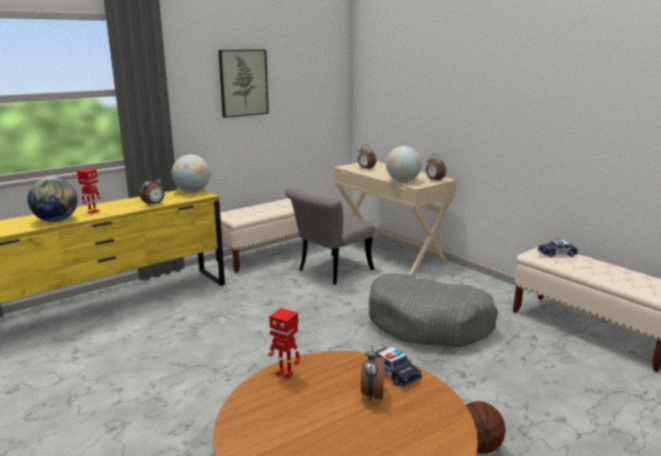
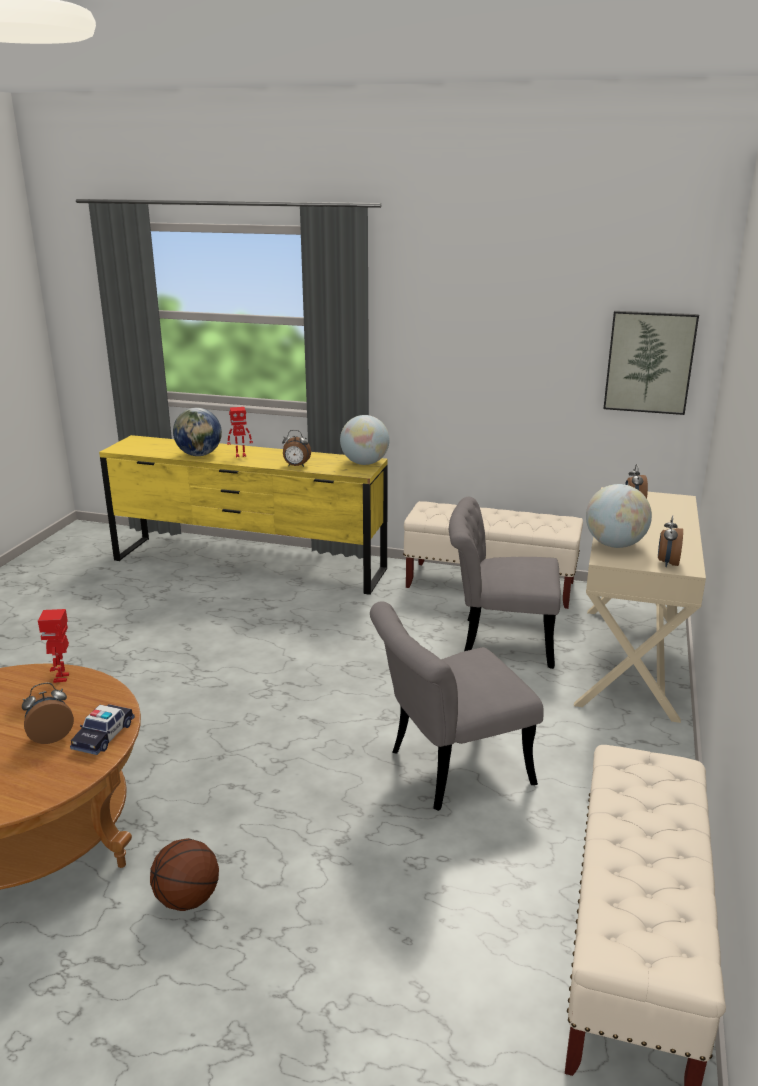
camera: 55 degrees right, 5 degrees up
(243, 83) = (493, 327): picture -> picture (649, 362)
(428, 324) = (448, 768): grey dog bed -> grey chair
(557, 254) = (654, 780): toy car -> none

